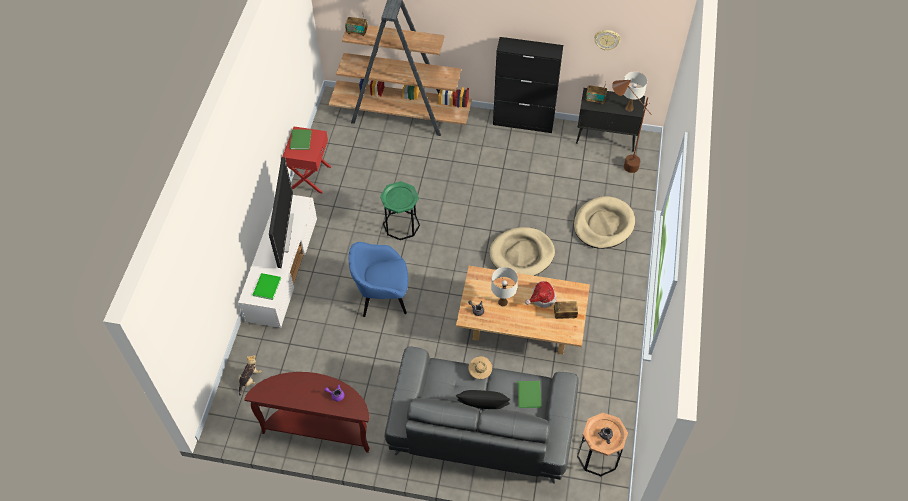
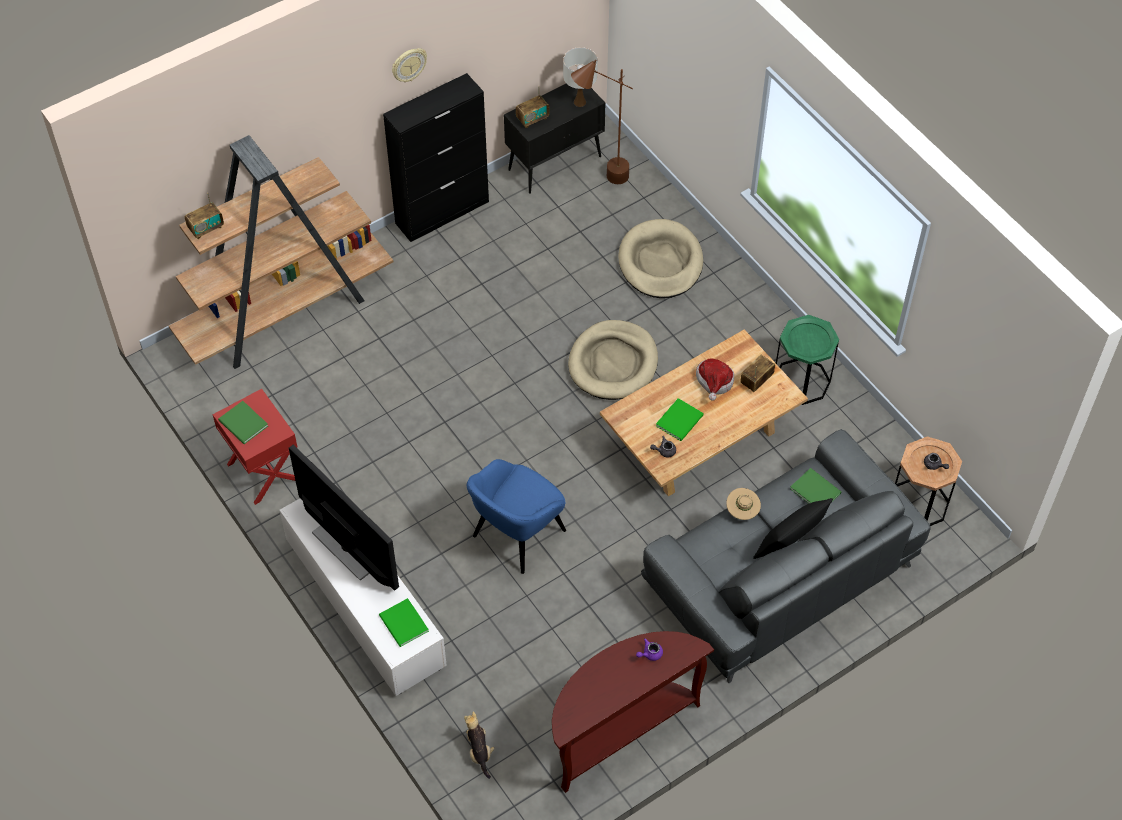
camera: 45 degrees left, 0 degrees up
(401, 225) = (442, 438): green side table -> green side table (801, 381)
(503, 302) = (681, 420): white table lamp -> green book
(607, 39) = (518, 31): wall clock -> wall clock (408, 64)

